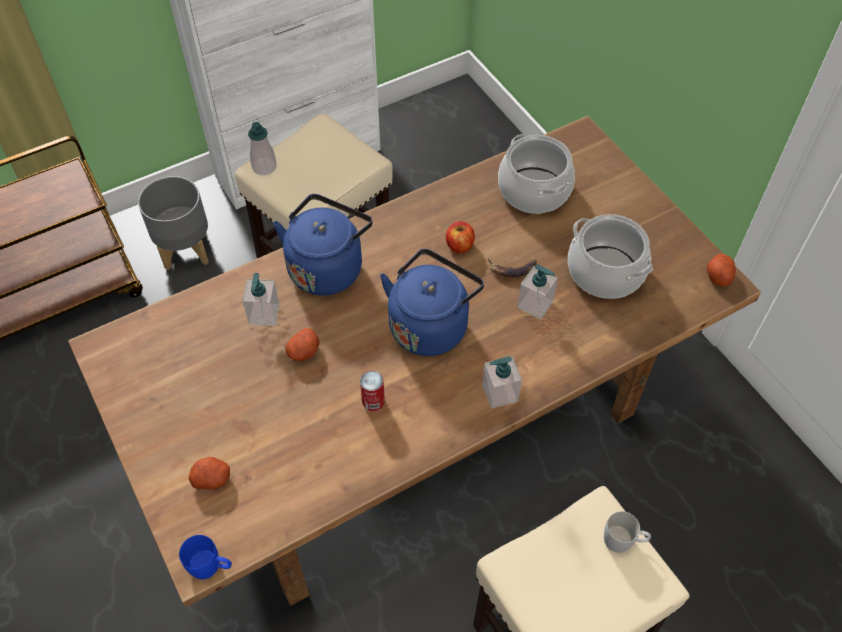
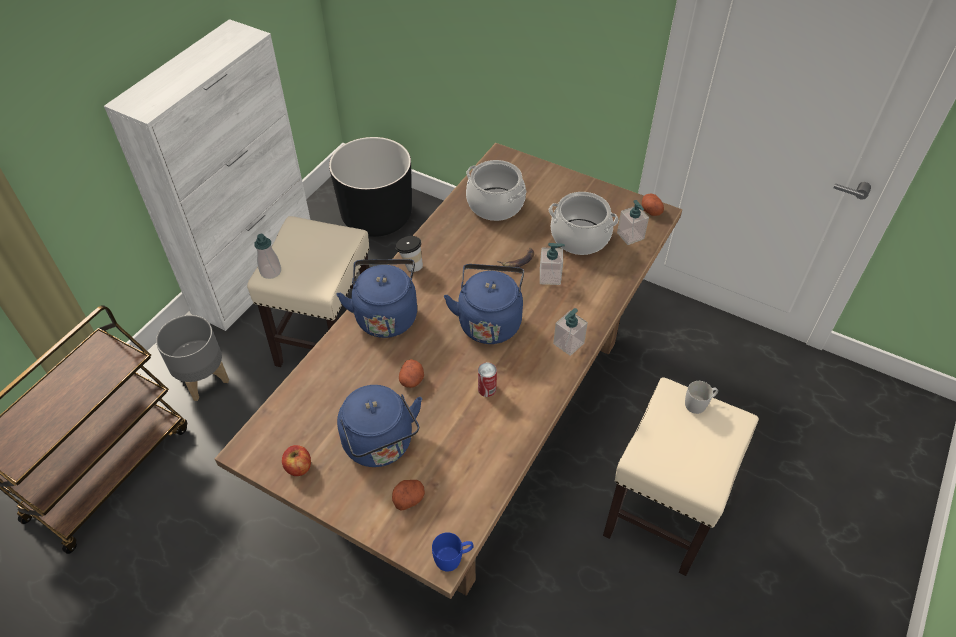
camera: 30 degrees left, 5 degrees down
(224, 407) = (381, 445): none -> blue kettle
(264, 314) = (362, 368): soap dispenser -> soap dispenser (630, 236)
(391, 222) = (410, 265): none -> cup
(459, 245) = (471, 260): apple -> apple (298, 467)
(461, 148) = (377, 216): none -> black planter

